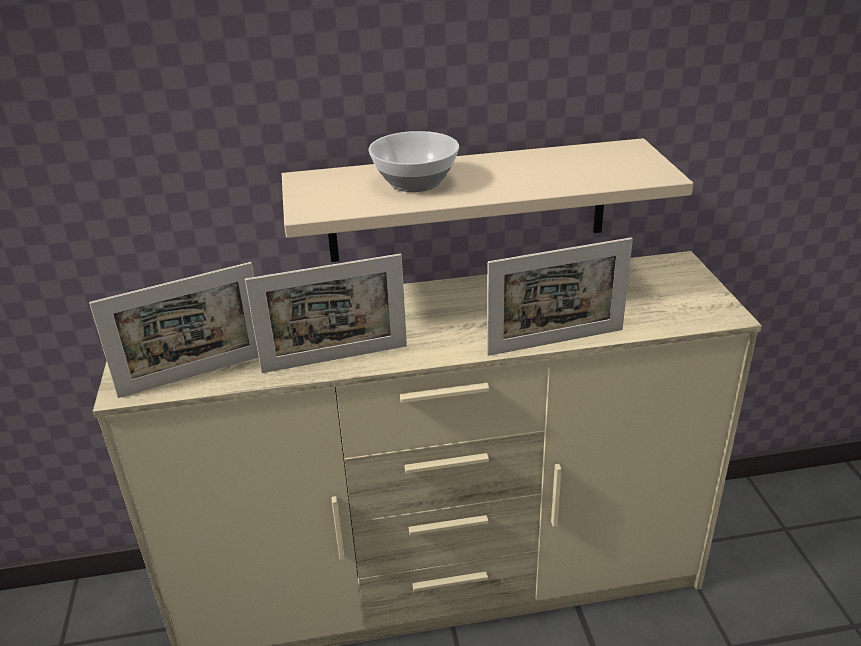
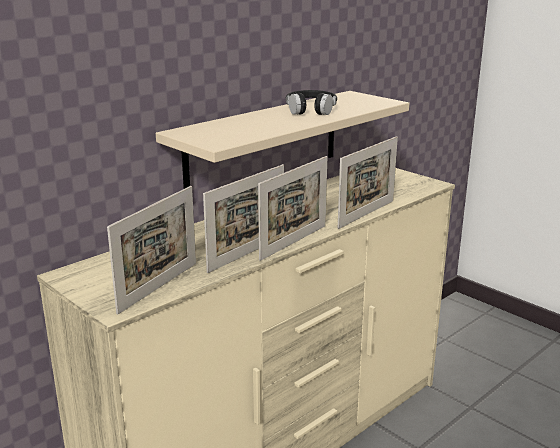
camera: 35 degrees left, 10 degrees down
(407, 359) = (294, 242): none -> picture frame
(414, 183) = (259, 123): bowl -> none
(520, 170) = (311, 110): none -> black headphones

